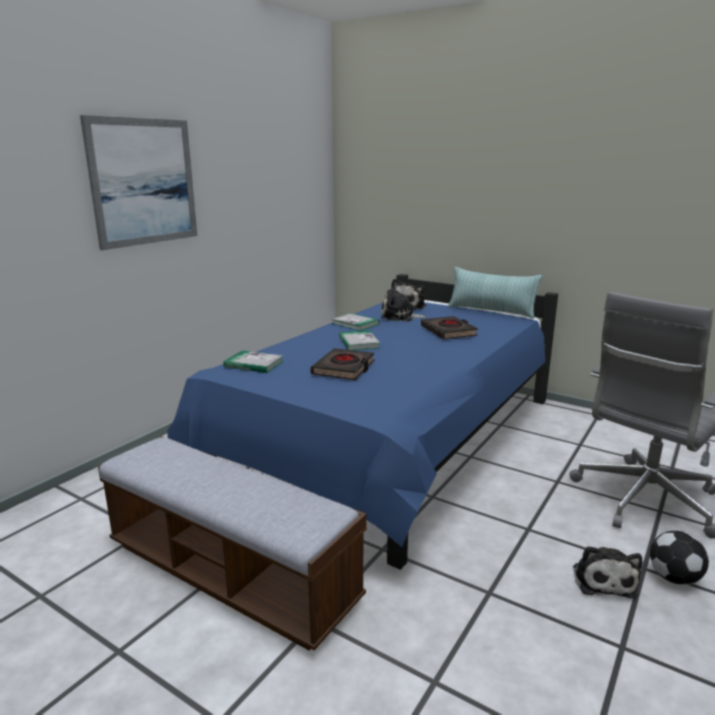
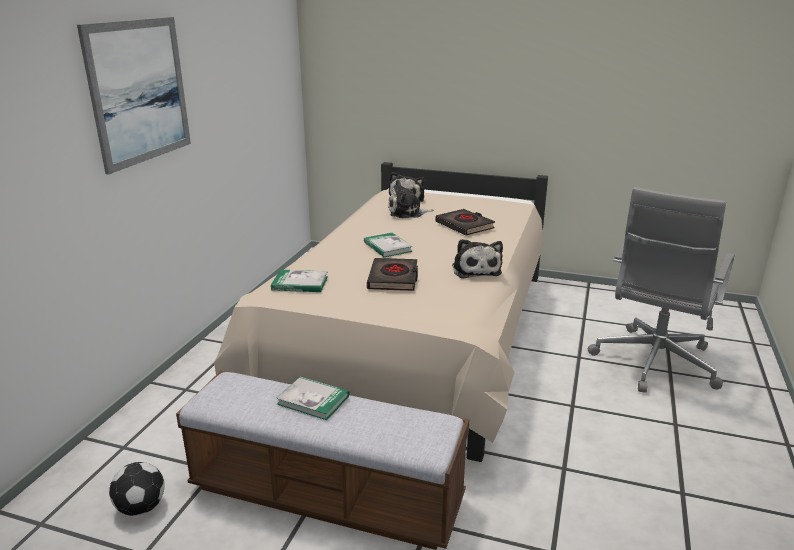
camera: 15 degrees left, 5 degrees up
(355, 324) = (369, 225): book -> book (313, 400)
(391, 443) = (415, 340): blue bed -> beige bed
(491, 311) = (489, 198): pillow -> none
(603, 579) = (648, 439): plush toy -> plush toy (475, 270)
(674, 578) = (700, 428): football -> football (142, 507)

